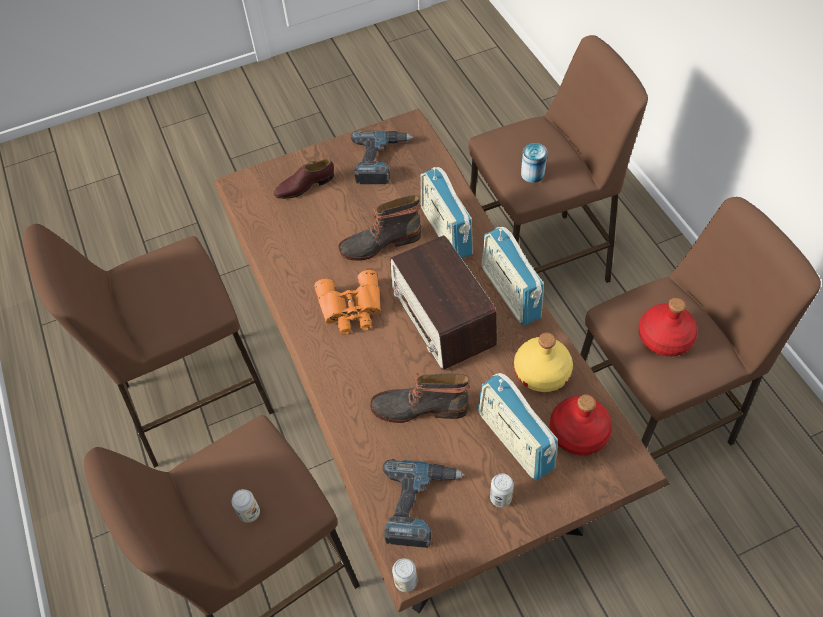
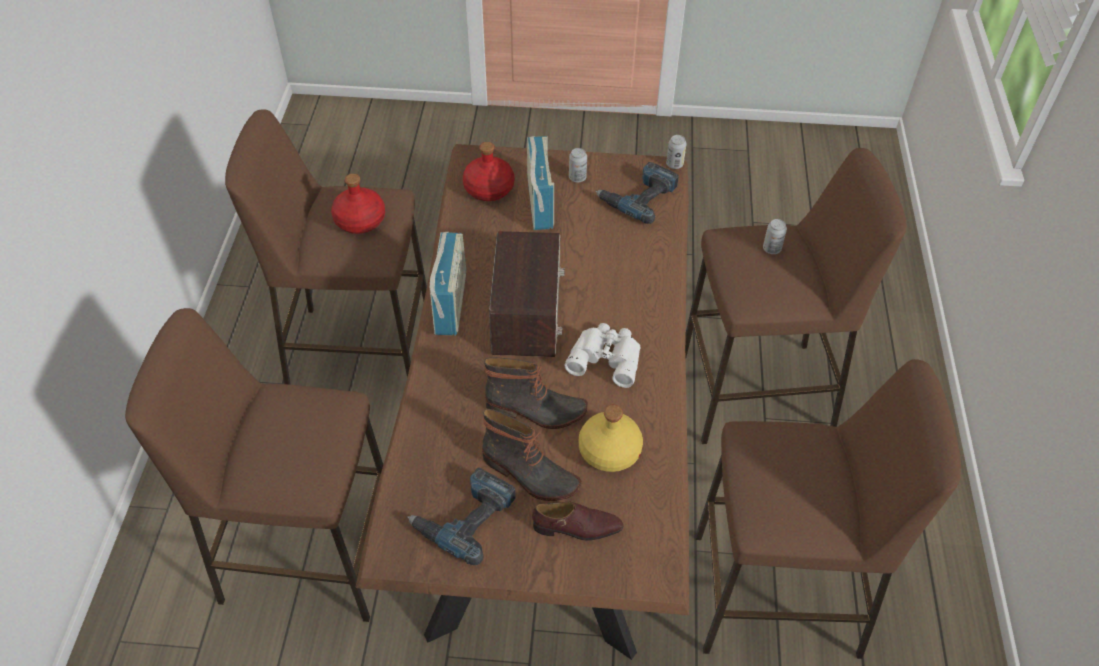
camera: 155 degrees left, 5 degrees down
(351, 308) = (606, 357): orange binoculars -> white binoculars
(420, 406) = (596, 254): boot -> boot (529, 475)
(446, 231) = (460, 389): radio -> none
(532, 174) = (314, 416): can -> none
(542, 371) = (479, 235): yellow bottle -> yellow bottle (608, 450)

